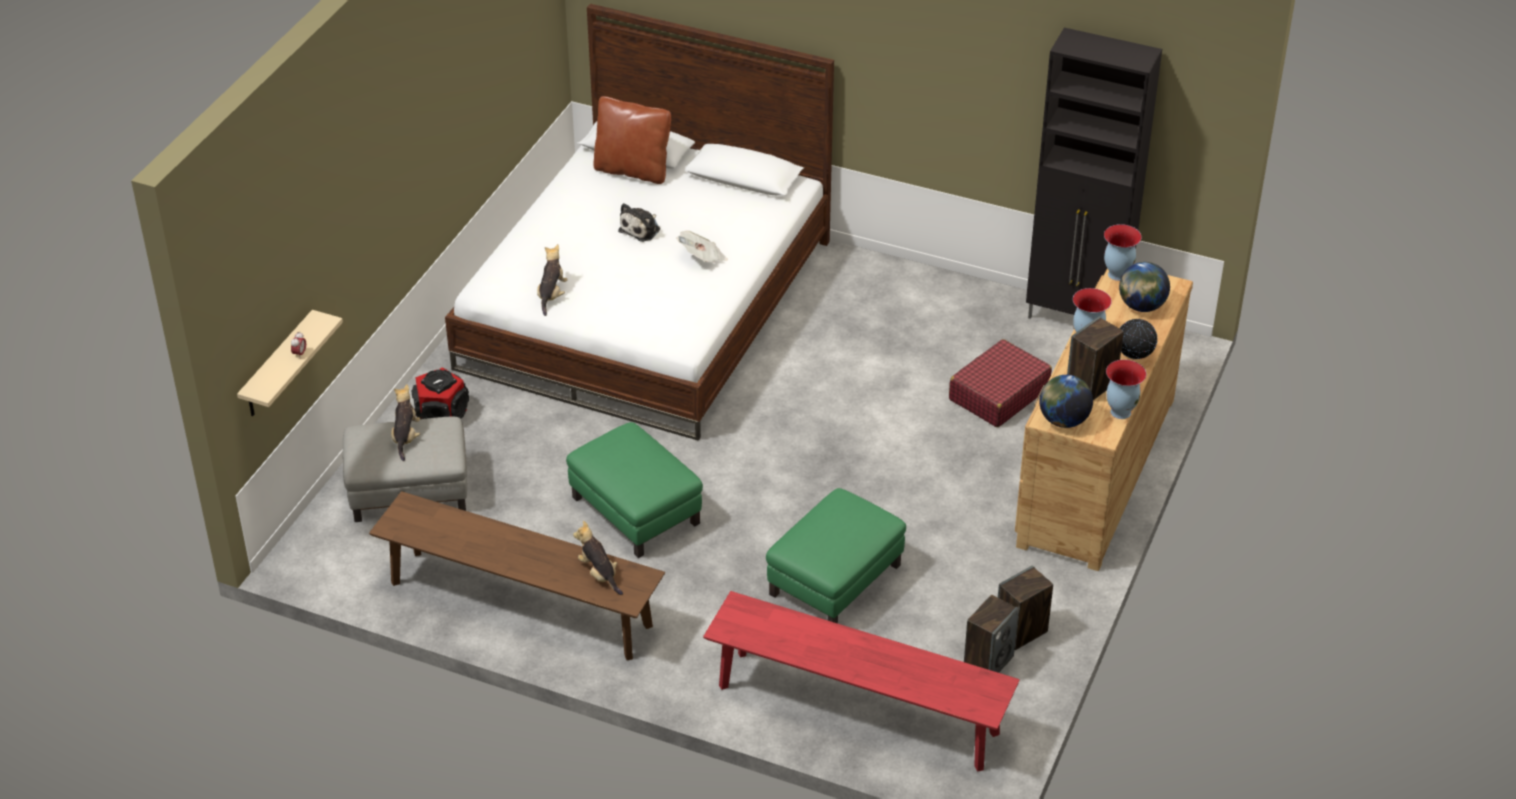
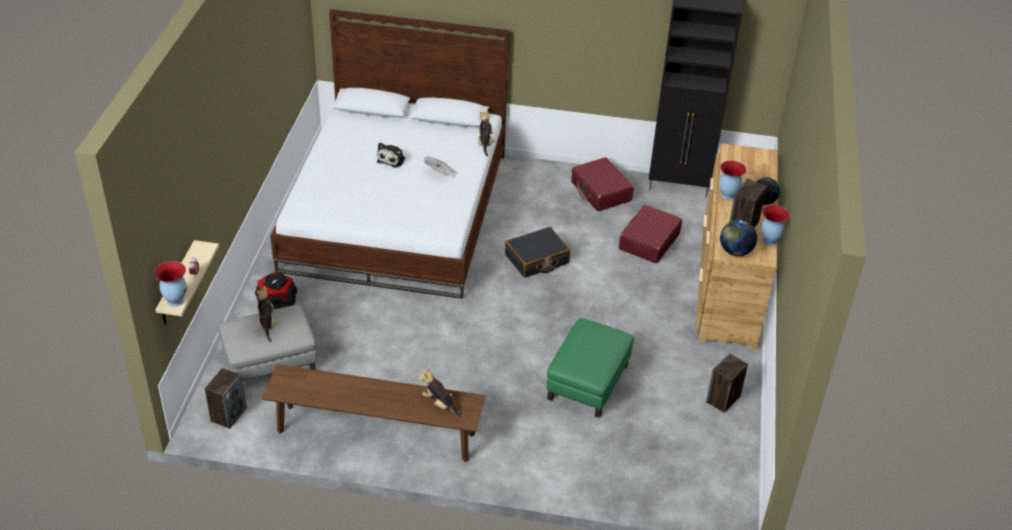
camera: 15 degrees left, 0 degrees up
(551, 295) = (345, 211): plush toy -> plush toy (485, 143)
(633, 170) = (373, 121): brown pillow -> none
(635, 510) = (435, 353): green ottoman -> none
(823, 399) = (537, 259): none -> black suitcase
(857, 710) = (635, 472): red bench -> none
(954, 312) = (601, 192): none -> red suitcase
(988, 662) = (709, 423): speaker -> speaker (228, 414)
(1117, 274) = (729, 151): vase -> vase (175, 301)
(1141, 306) = (753, 170): globe -> none

